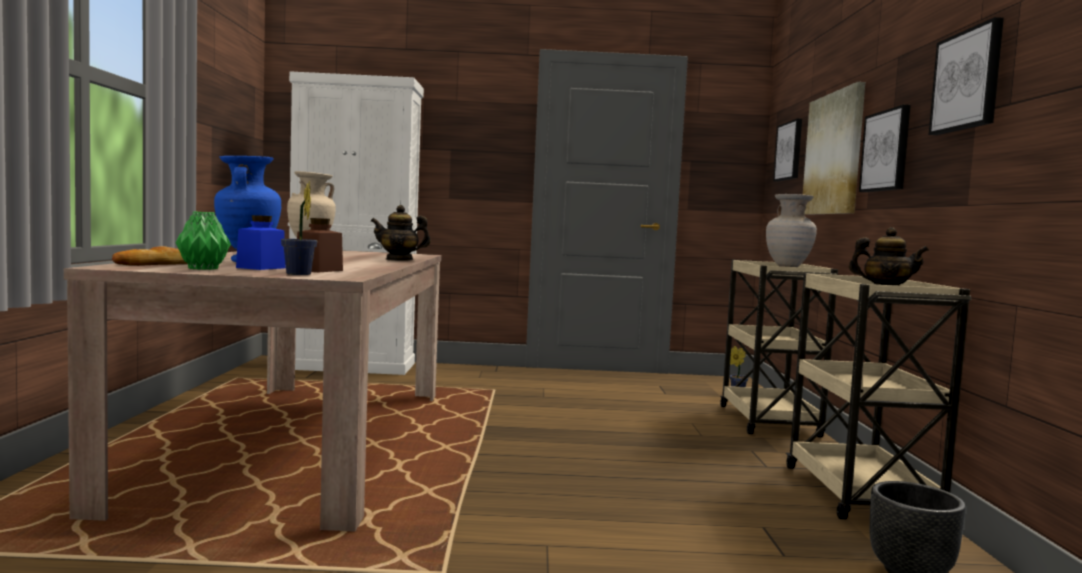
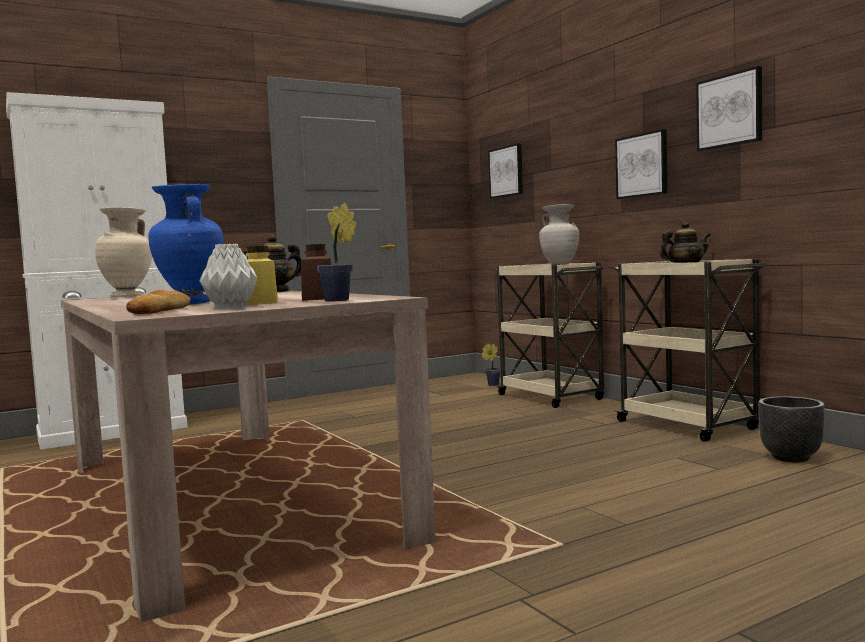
camera: 30 degrees left, 0 degrees up
(202, 269) = (230, 307): green vase -> grey vase
(261, 268) = (260, 303): blue jar -> yellow jar
(834, 154) = (572, 171): picture -> none

